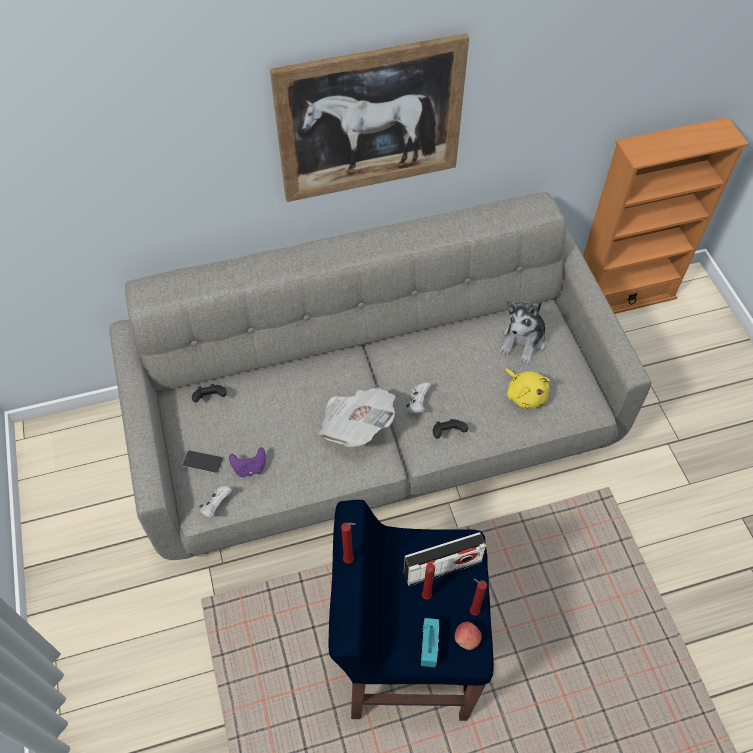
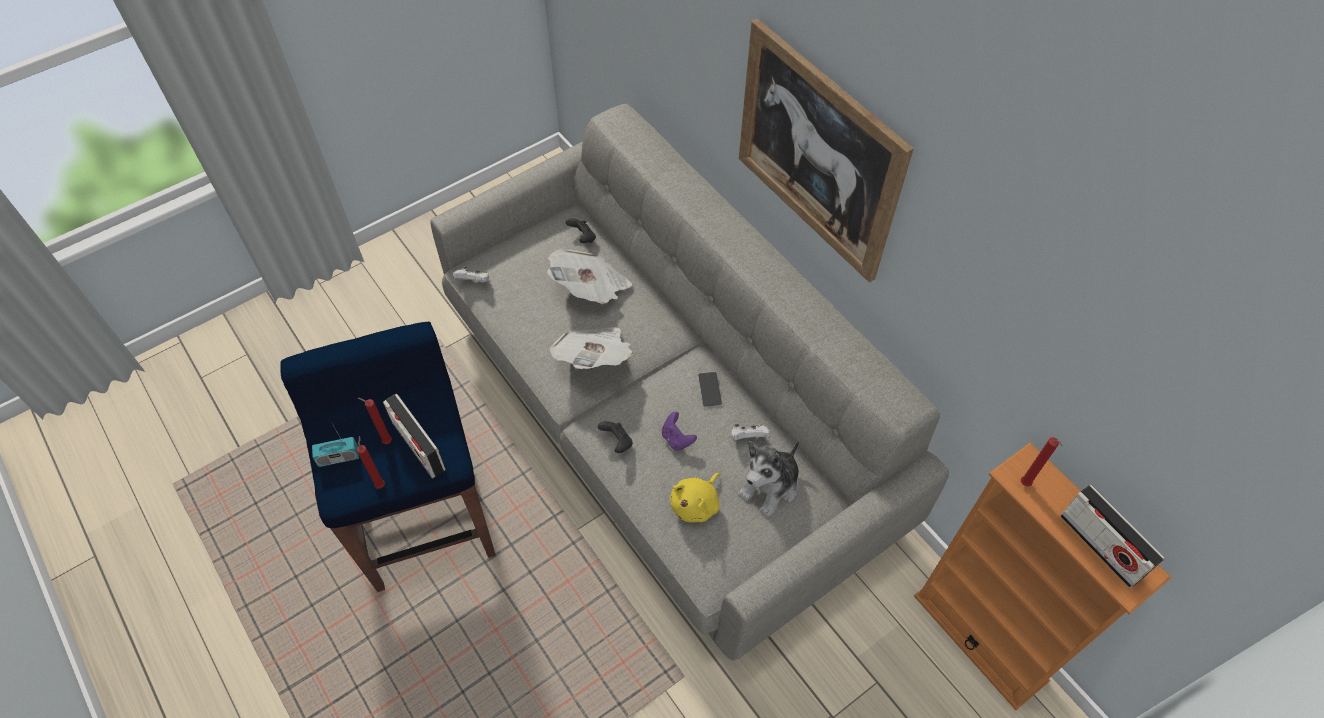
camera: 70 degrees right, 0 degrees up
(202, 462) = (513, 255): phone -> phone (709, 389)
(250, 468) = (519, 291): purple game controller -> purple game controller (677, 439)
(275, 407) = (591, 289): none -> newspaper
(350, 560) = (368, 344): red candle -> red candle (1025, 485)
(417, 404) = (643, 405): white game controller -> white game controller (748, 437)
(467, 639) = (351, 486): apple -> none
(523, 341) = (770, 486): plush toy -> plush toy turned 60 degrees counterclockwise
(701, 138) = (1100, 546): none -> radio

